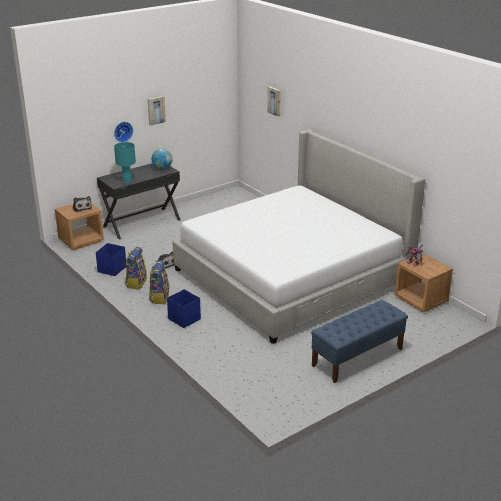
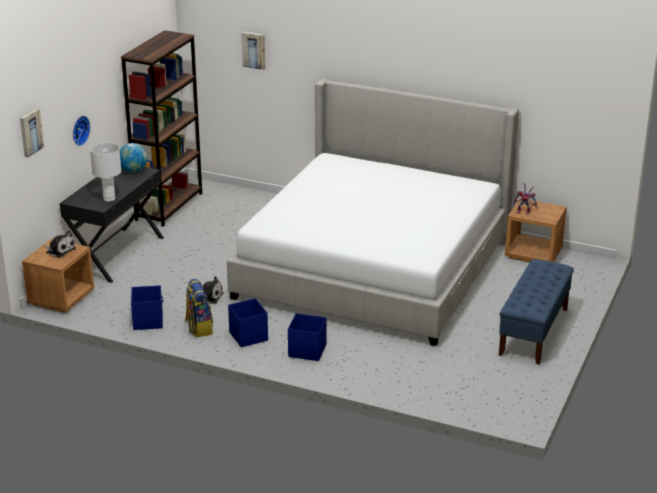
camera: 30 degrees left, 0 degrees up
(127, 182) = (109, 199): turquoise table lamp -> white table lamp
(156, 110) = (108, 91): picture -> picture (30, 132)
(159, 297) = (248, 336): backpack -> blue storage box
(205, 202) = (169, 206): none -> brown bookcase

